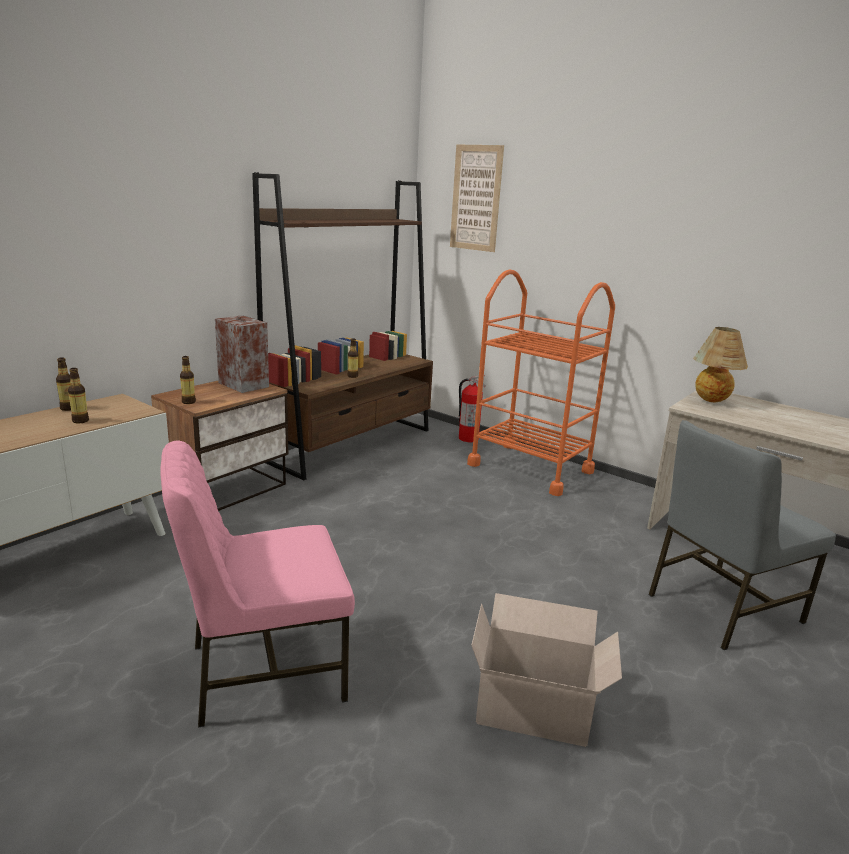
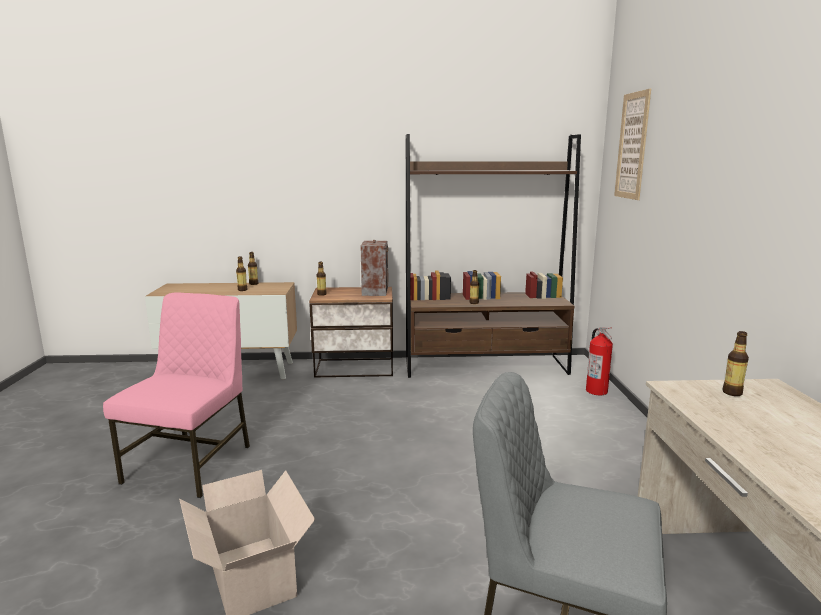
camera: 50 degrees right, 5 degrees down
(264, 670) = (192, 463): pink chair -> pink chair turned 75 degrees clockwise
(530, 468) = (610, 433): orange cart -> none
(712, 402) = (732, 393): table lamp -> bottle

